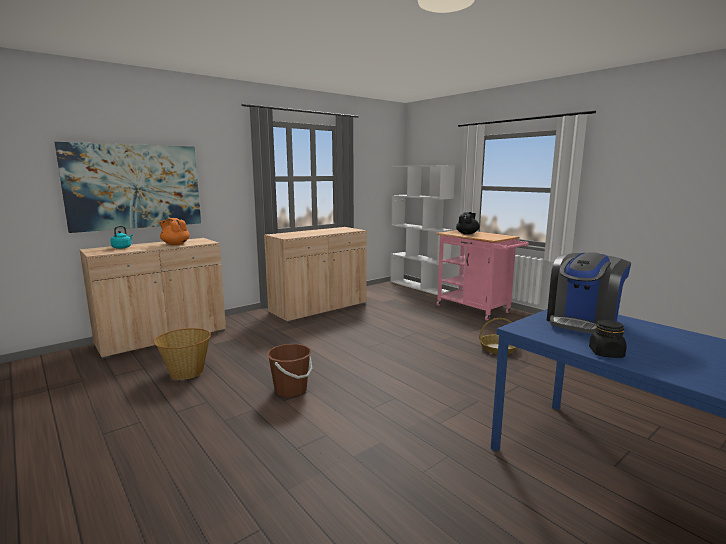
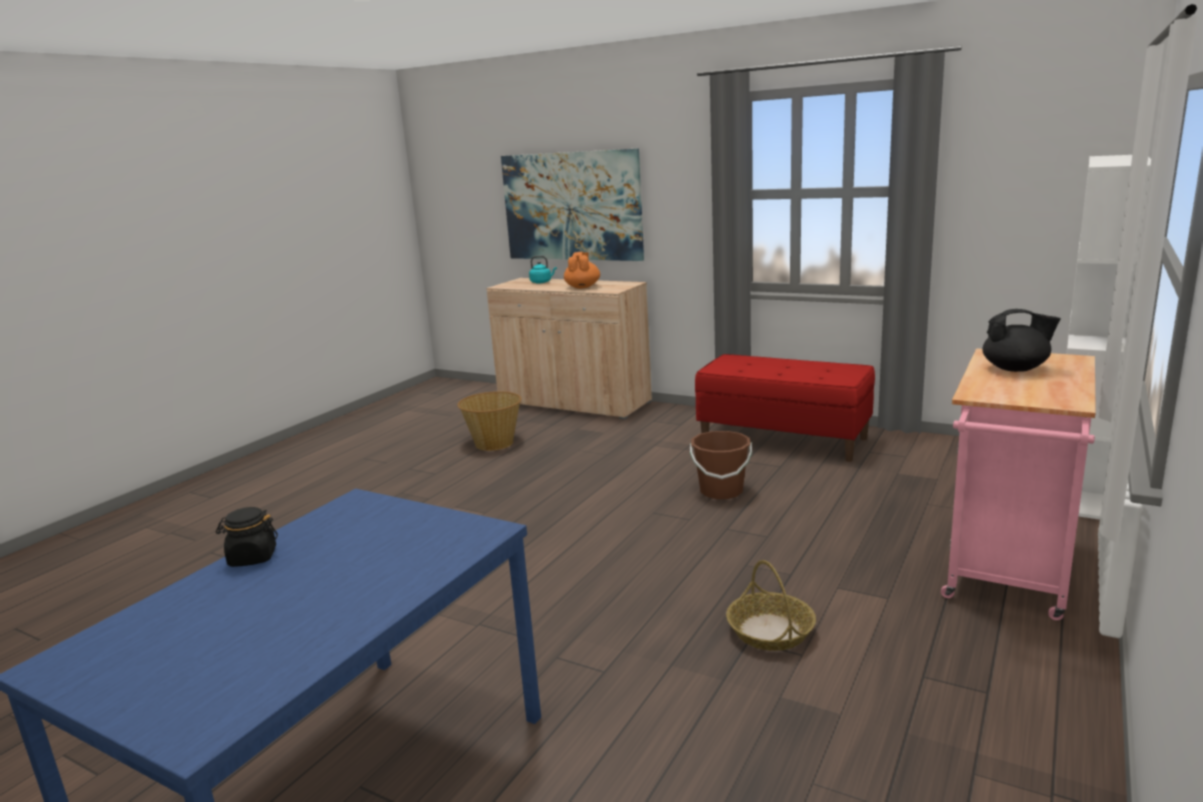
camera: 70 degrees right, 5 degrees up
(291, 390) = (482, 502): brown bucket -> brown bucket (721, 491)
(319, 308) = (783, 439): beige cabinet -> red bench
(582, 322) = (395, 541): coffee machine -> none

